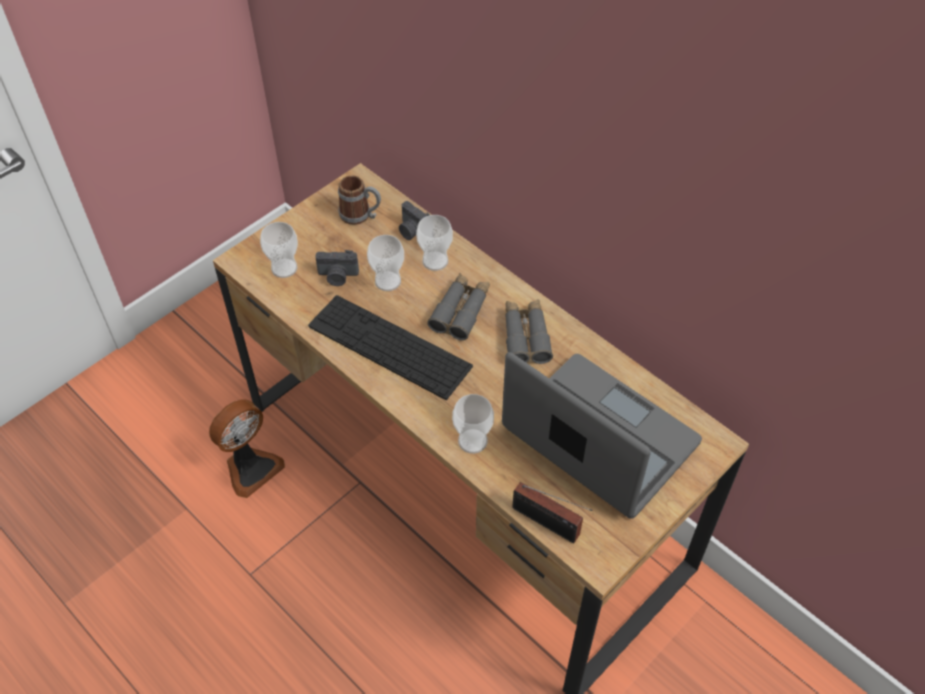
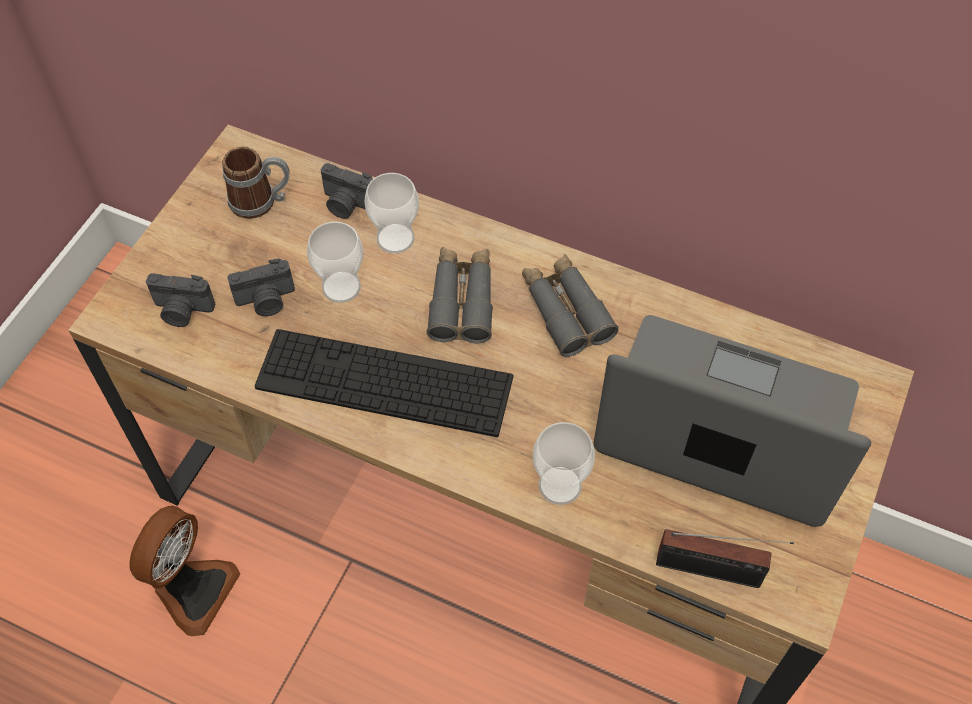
camera: 20 degrees left, 5 degrees up
(284, 268) = (182, 311): cup -> camera

